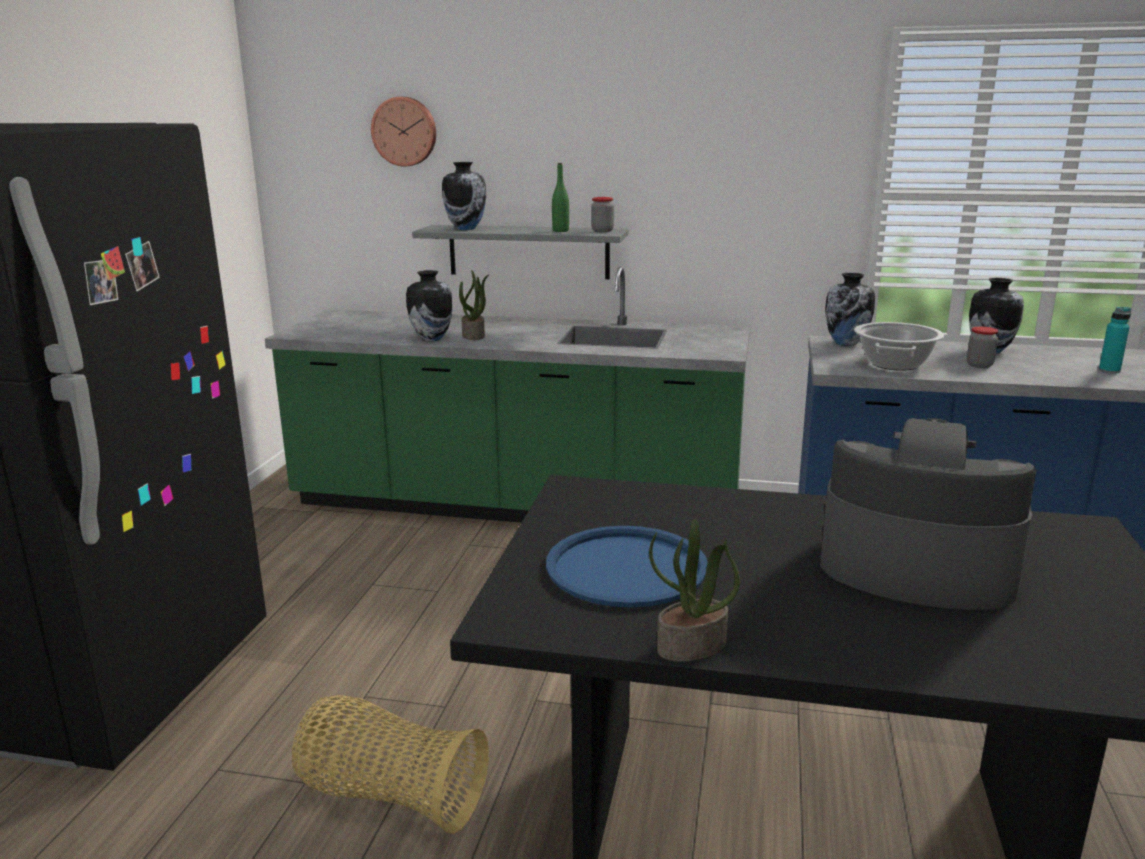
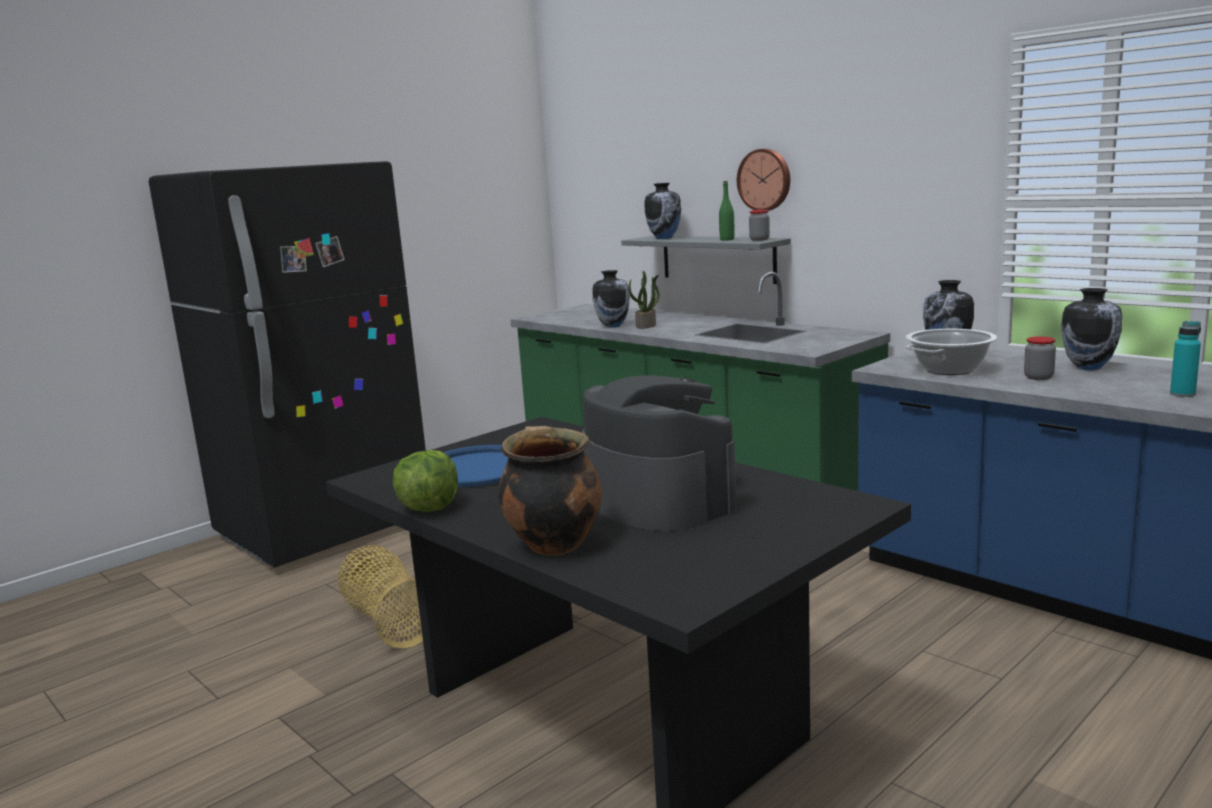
camera: 35 degrees right, 5 degrees down
(405, 131) = (635, 160): wall clock -> wall clock (765, 180)
(691, 647) = (429, 508): potted plant -> lettuce
(941, 659) = (553, 544): none -> cooking pot

